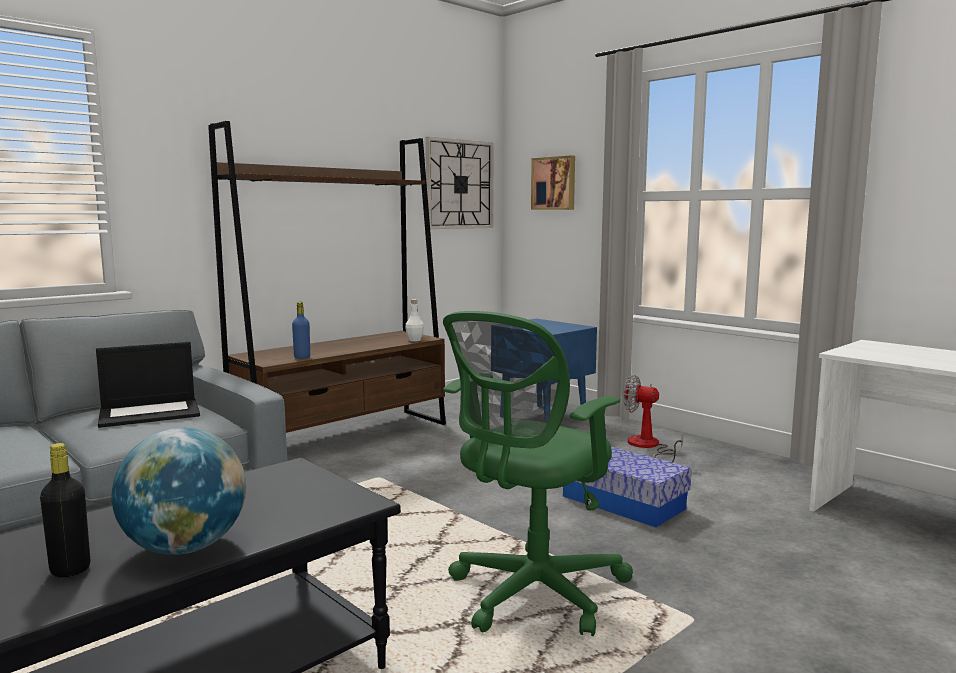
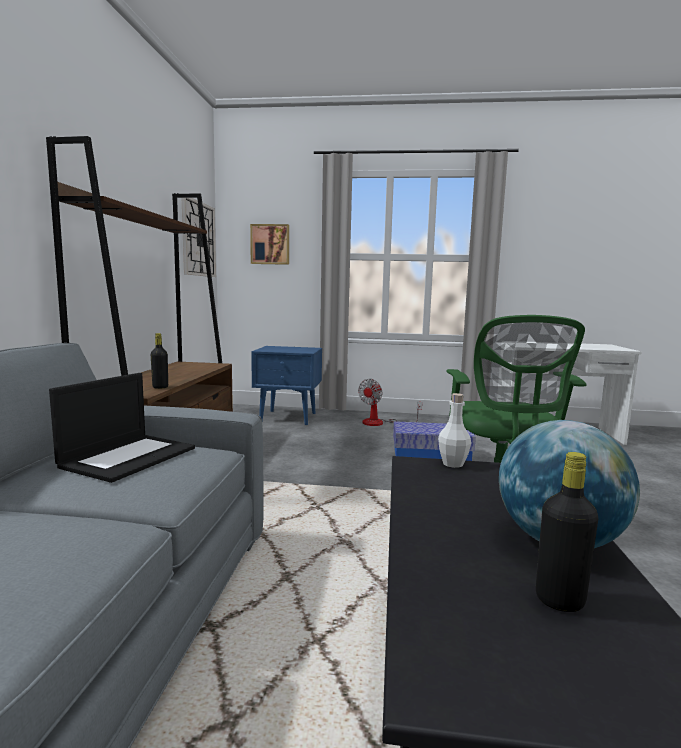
camera: 40 degrees left, 0 degrees up
(302, 357) = (160, 387): blue bottle -> black bottle
(414, 340) = (213, 366): white bottle -> white bottle (452, 464)
(648, 446) = (380, 423): fan -> fan turned 45 degrees counterclockwise

